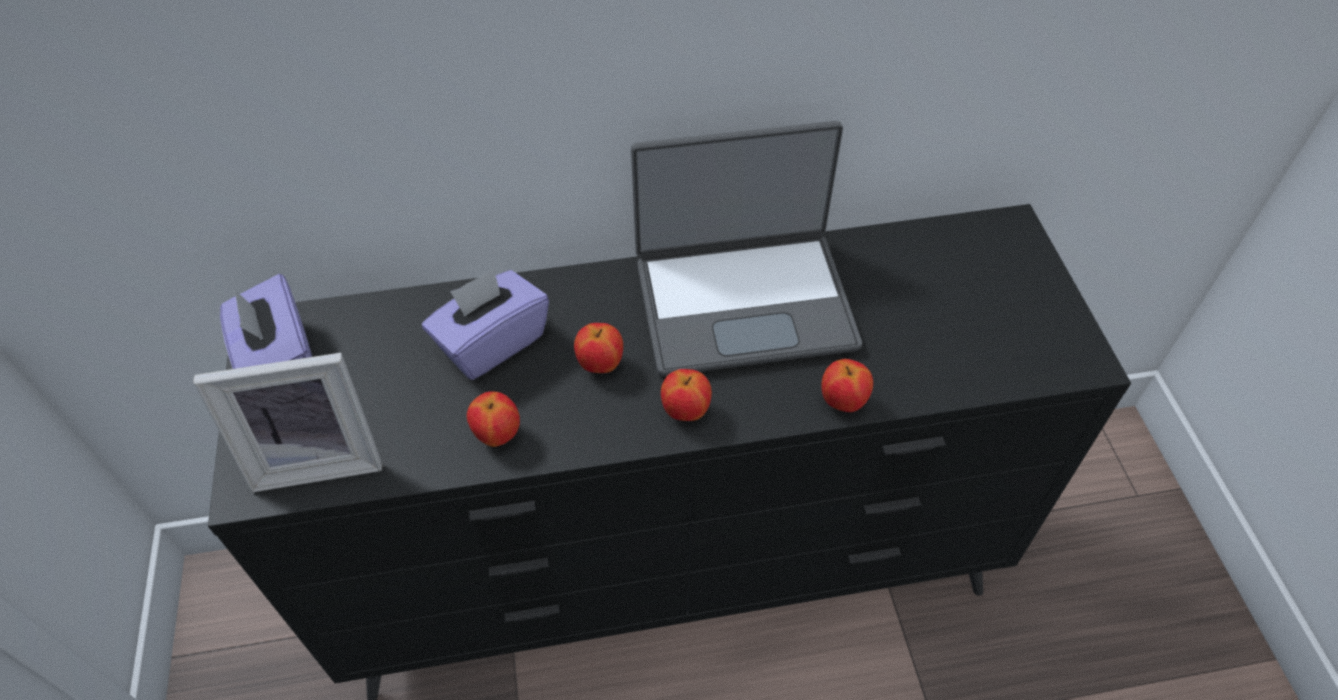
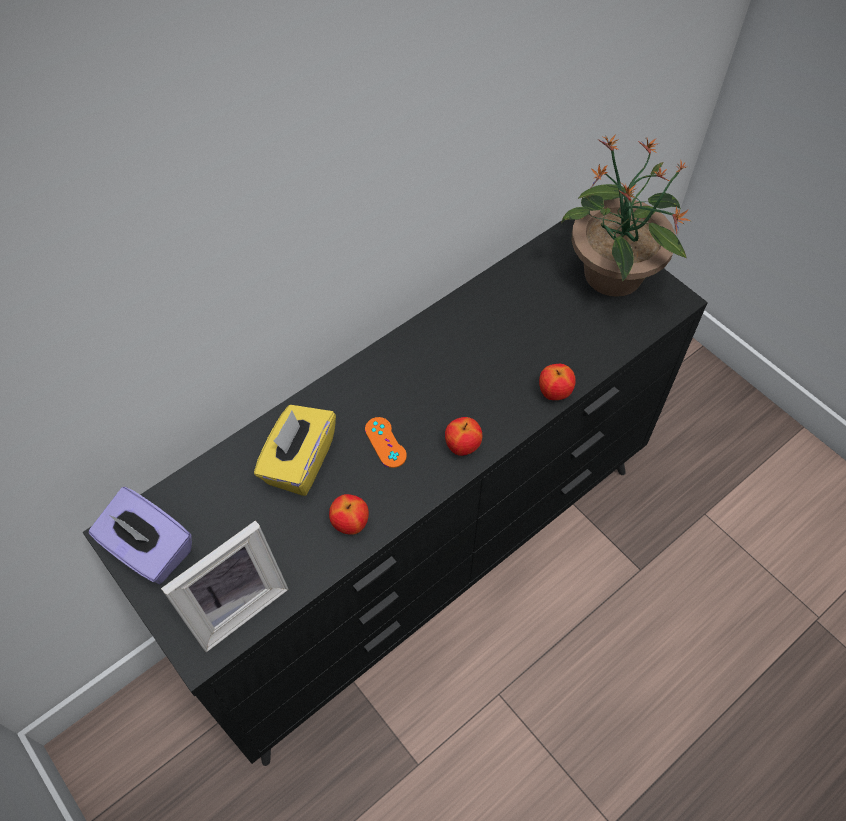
camera: 30 degrees left, 5 degrees up
(491, 342) = (299, 462): purple tissue box -> yellow tissue box
(600, 365) = (385, 442): apple -> orange game controller
(744, 301) = (450, 354): laptop -> none
(1014, 298) = (612, 276): none -> potted plant

